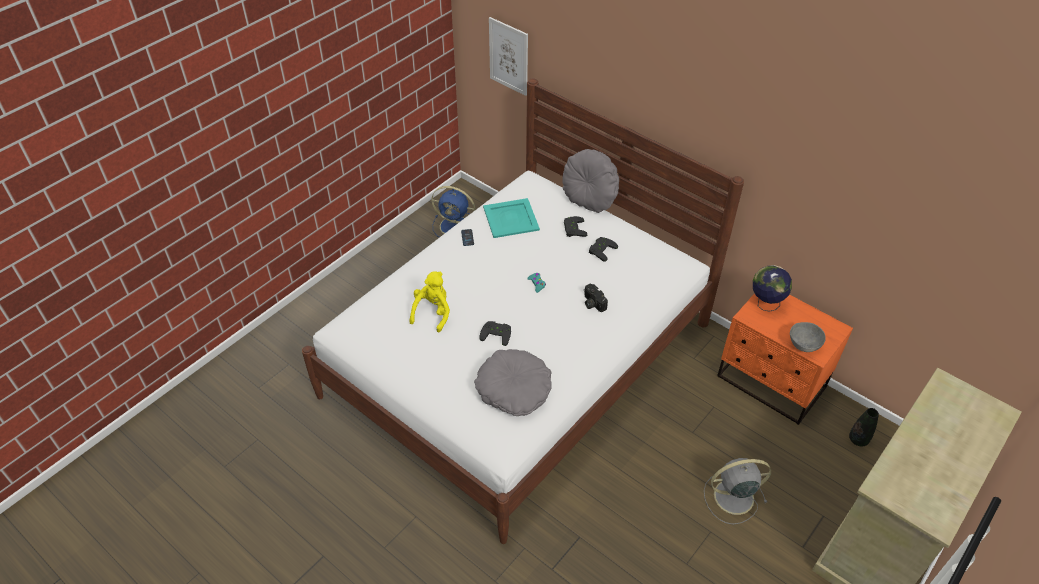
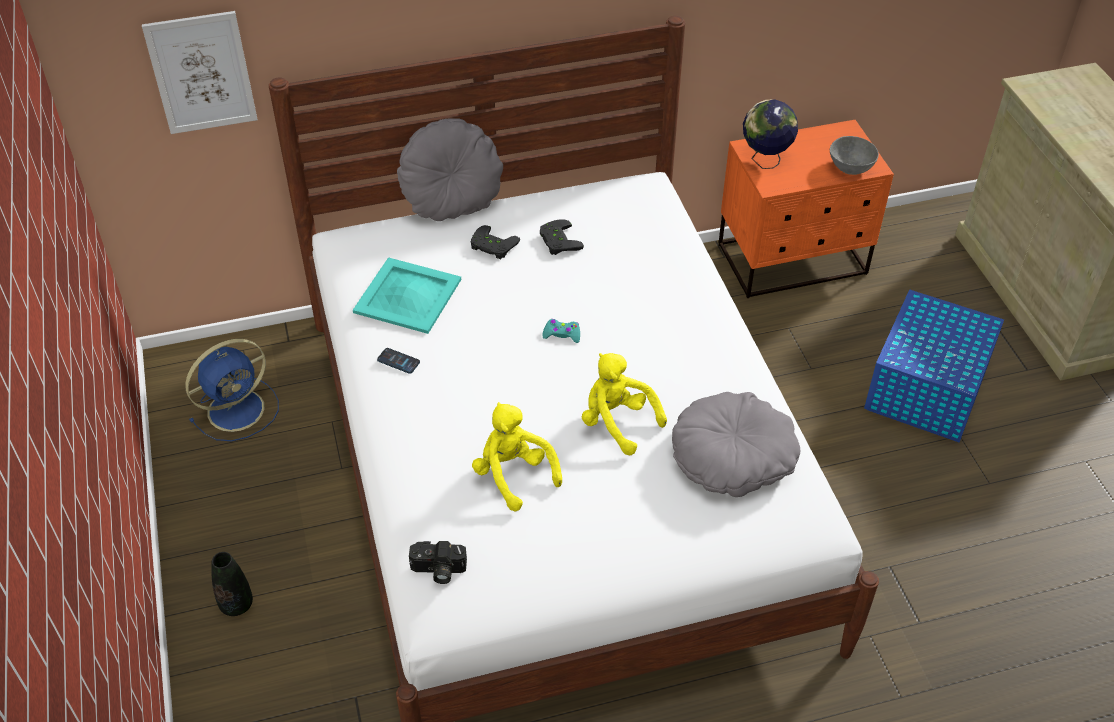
camera: 55 degrees left, 0 degrees up
(497, 333) = (617, 422): black game controller -> yellow plush toy
(592, 303) = (645, 299): camera -> camera (438, 570)
(732, 497) = (925, 388): grey fan -> blue storage box
(858, 440) = (920, 241): black vase -> black vase (236, 605)

